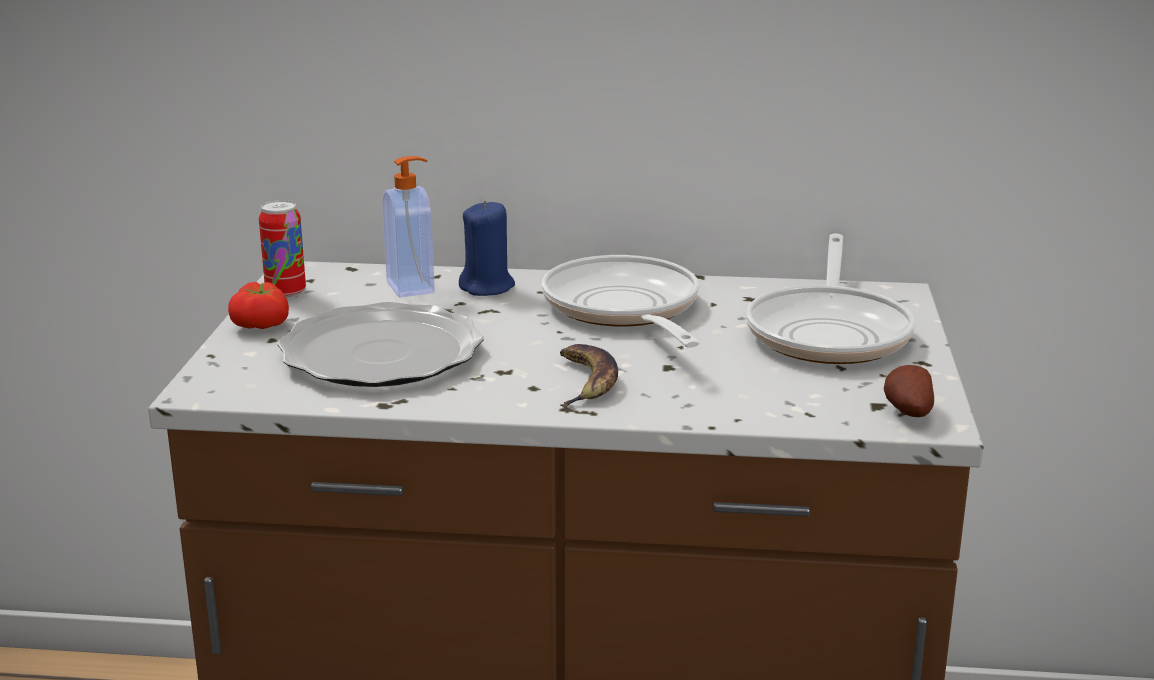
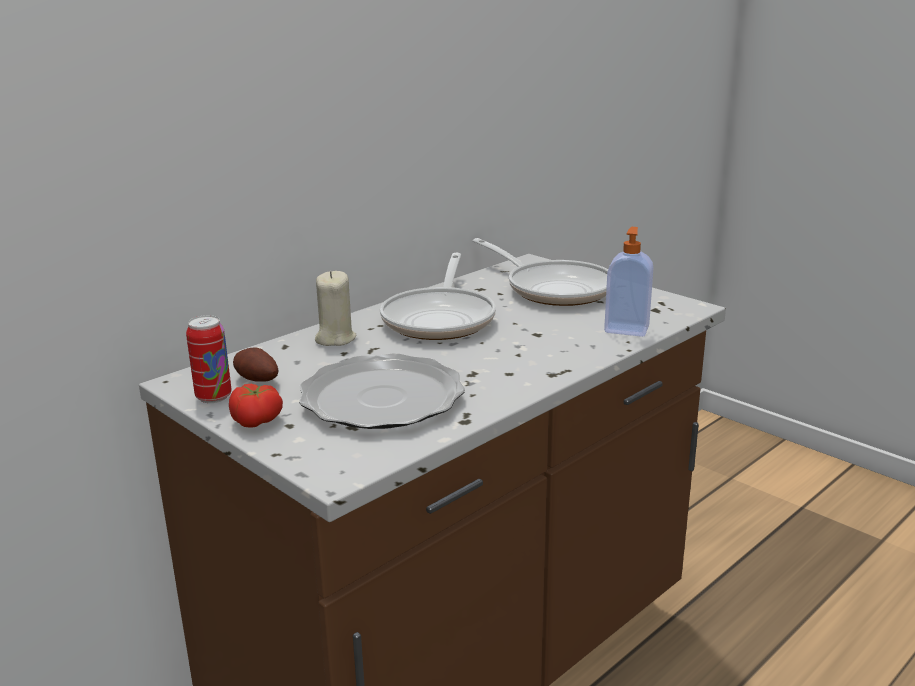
camera: 50 degrees left, 0 degrees up
(412, 287) = (289, 357): soap dispenser -> soap dispenser (627, 329)
(487, 287) = (335, 338): blue candle -> beige candle
(584, 381) = (522, 358): banana -> none
(624, 310) = (441, 318): frying pan -> frying pan turned 105 degrees counterclockwise
(906, 412) = (671, 307): potato -> potato (256, 381)

